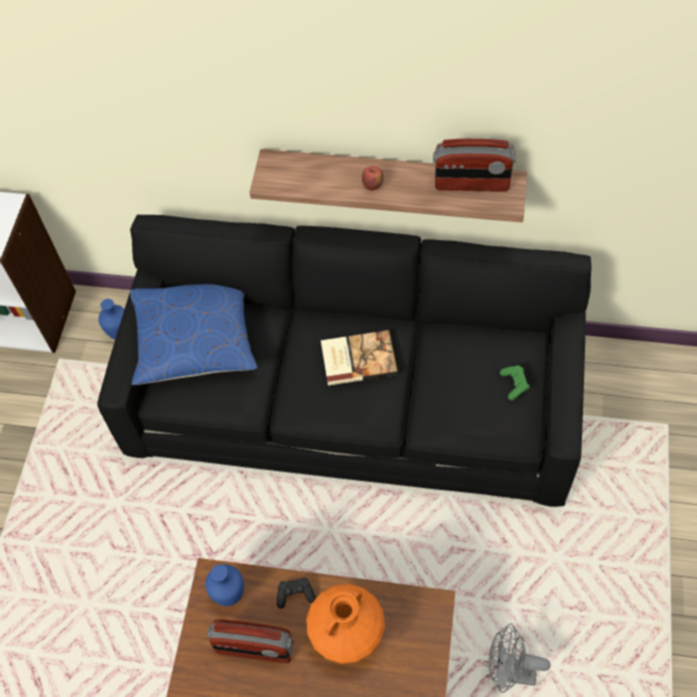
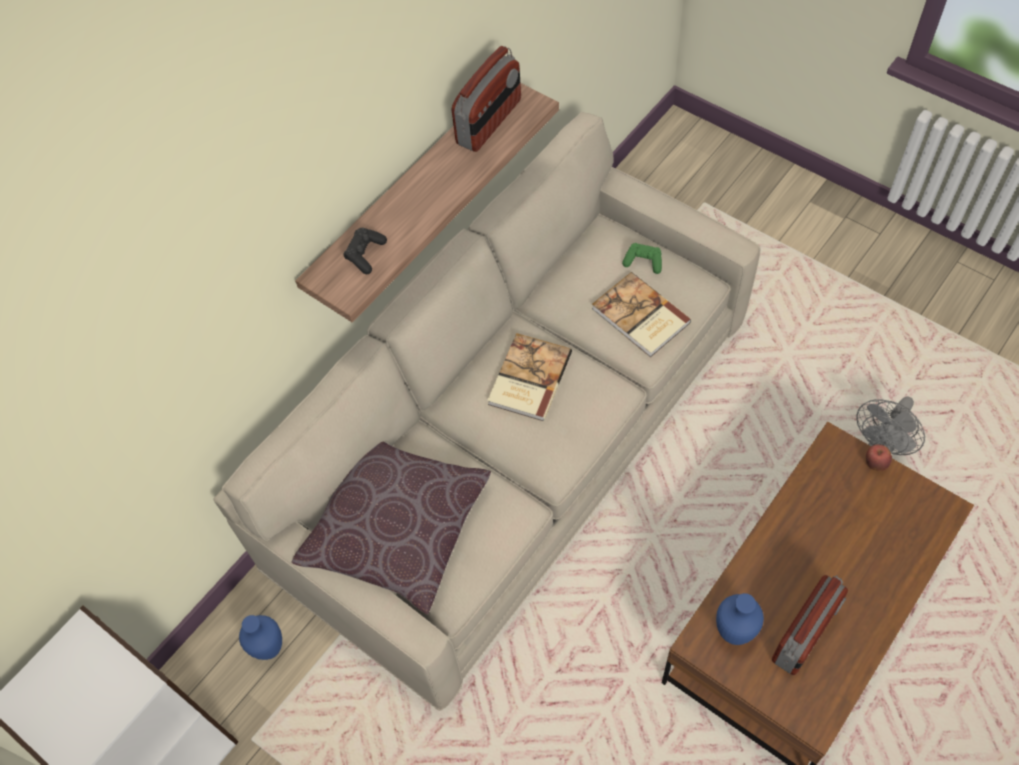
camera: 60 degrees left, 0 degrees up
(195, 339) = (396, 528): blue pillow -> brown pillow
(295, 594) = (762, 567): black game controller -> black game controller (365, 255)
(348, 636) = (832, 538): orange vase -> none
(353, 398) = (515, 441): black sofa -> beige sofa
(372, 186) = (429, 201): apple -> apple (875, 464)
(459, 406) = (640, 317): none -> book

